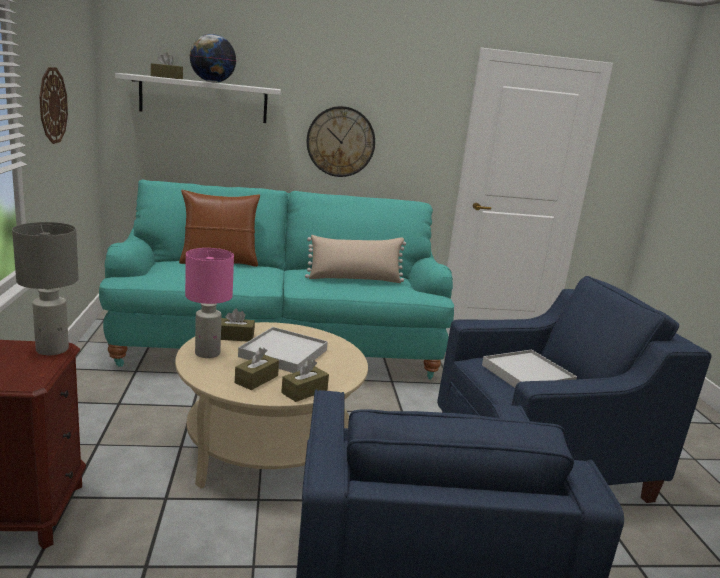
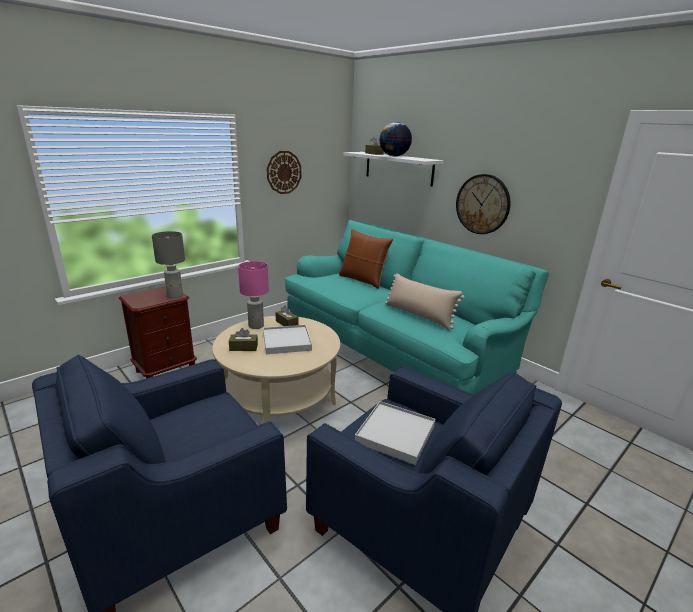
camera: 55 degrees right, 5 degrees up
(304, 391) = (247, 364): brown tissue box -> none

